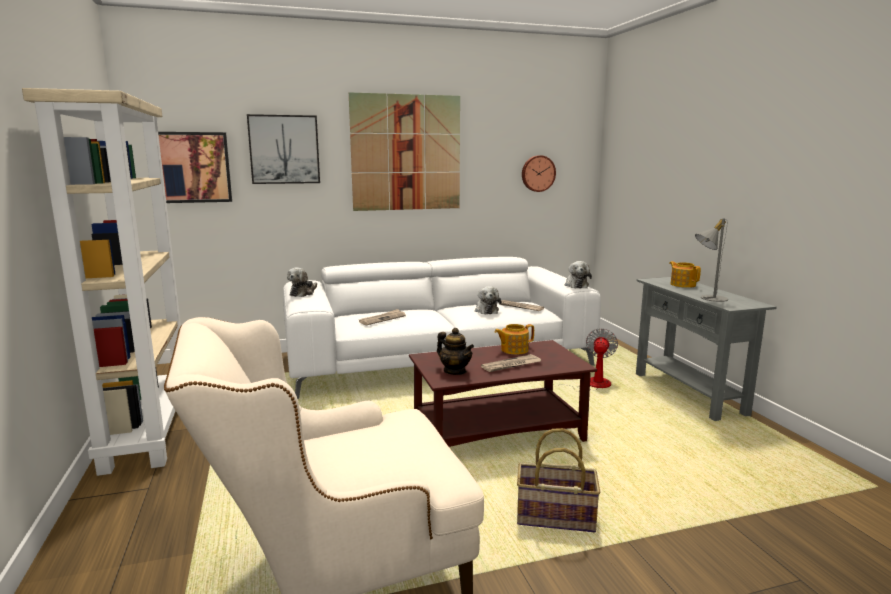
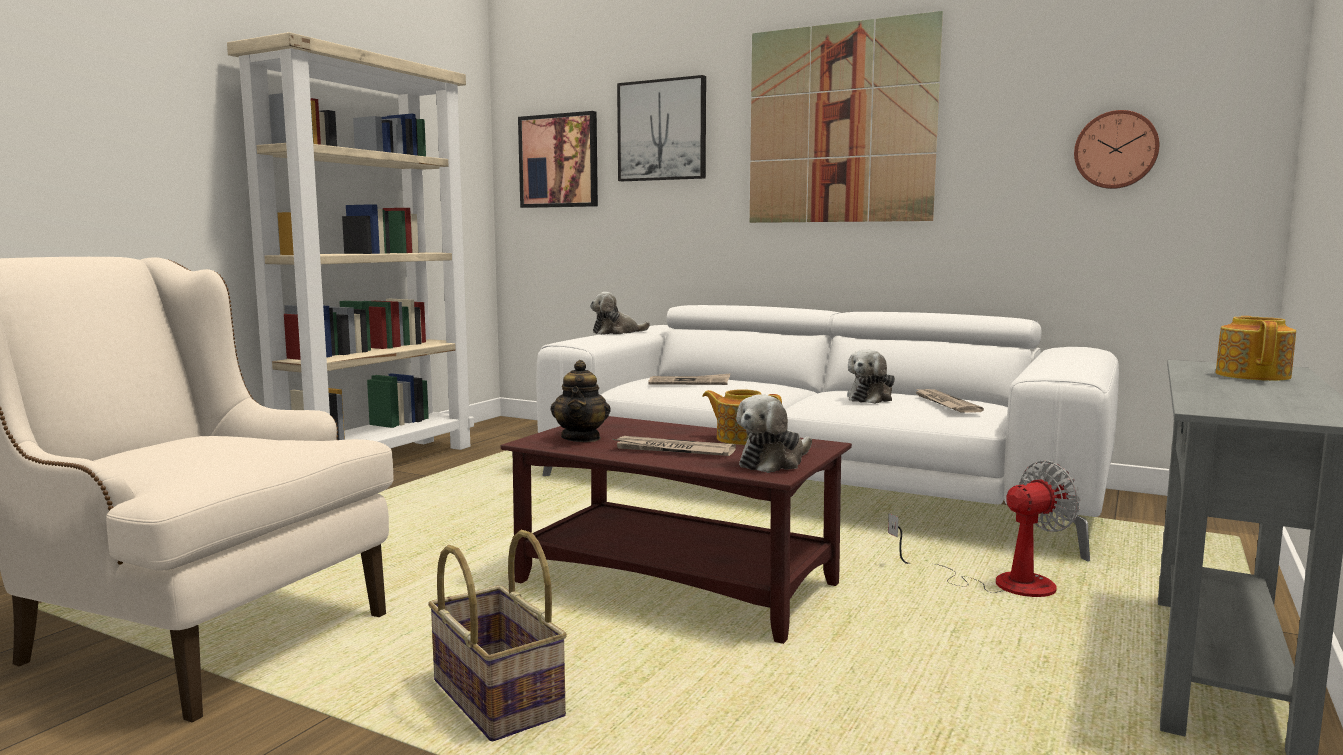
camera: 45 degrees right, 5 degrees down
(576, 285) = (1066, 371): plush toy -> plush toy (774, 462)
(708, 298) = (1215, 394): grey table lamp -> none

